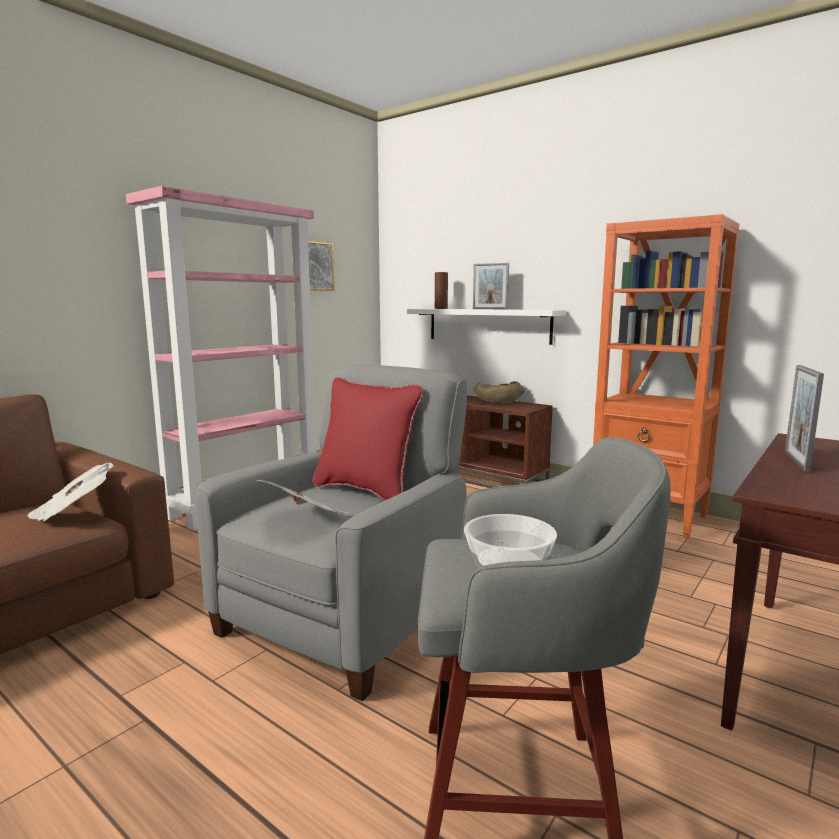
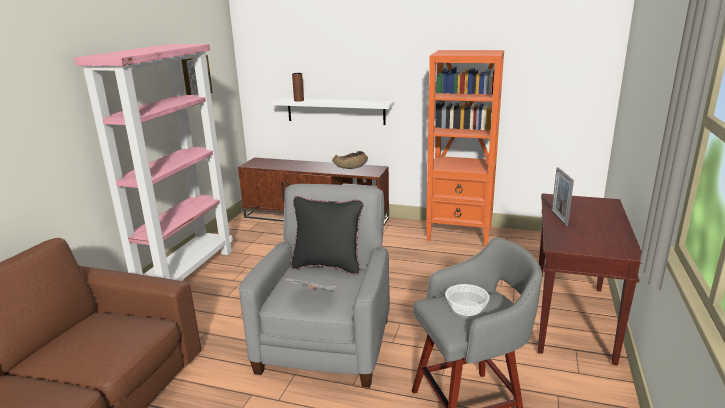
camera: 20 degrees left, 10 degrees up
(72, 512) = (135, 320): newspaper -> none
(366, 490) = (327, 265): red pillow -> black pillow
(490, 309) = (339, 101): picture frame -> none

